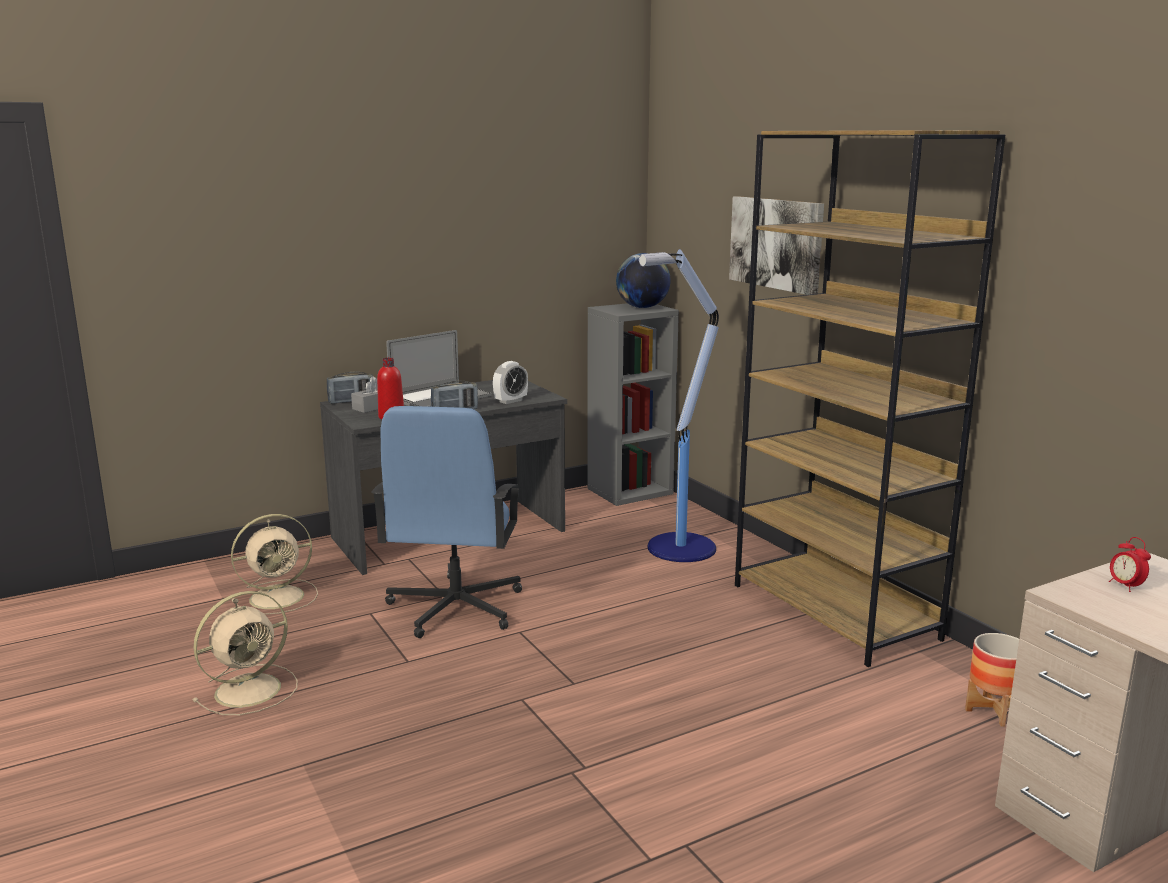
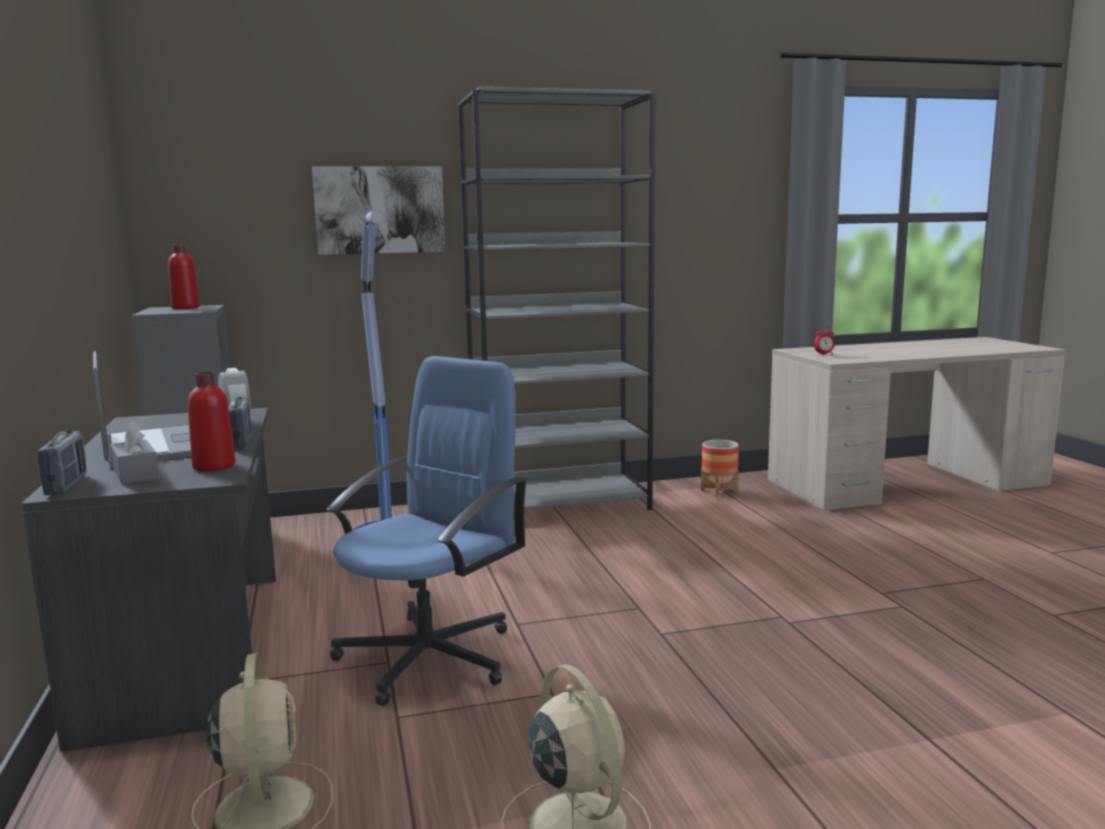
camera: 75 degrees left, 5 degrees down
(454, 608) = (430, 657): blue office chair -> blue office chair turned 75 degrees counterclockwise
(642, 307) = (185, 308): globe -> red bottle
(835, 612) = (561, 504): brown bookcase -> grey bookcase

